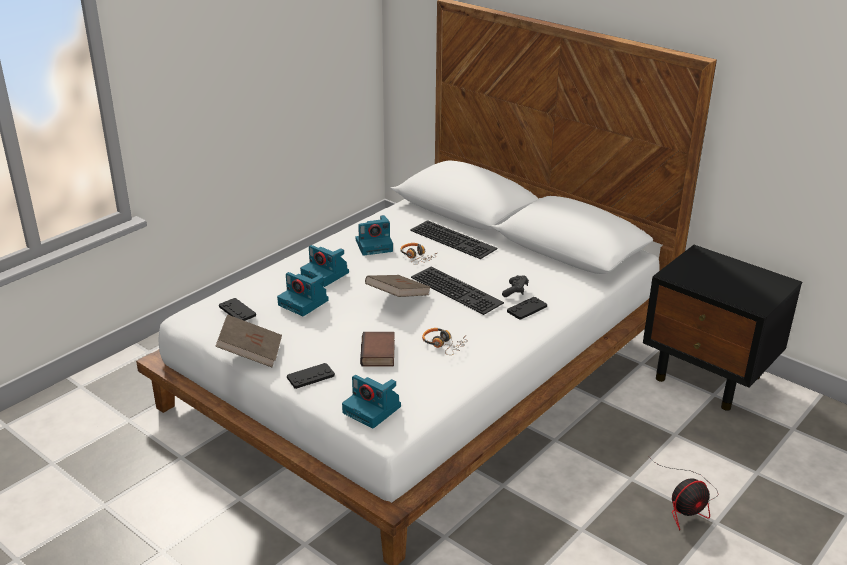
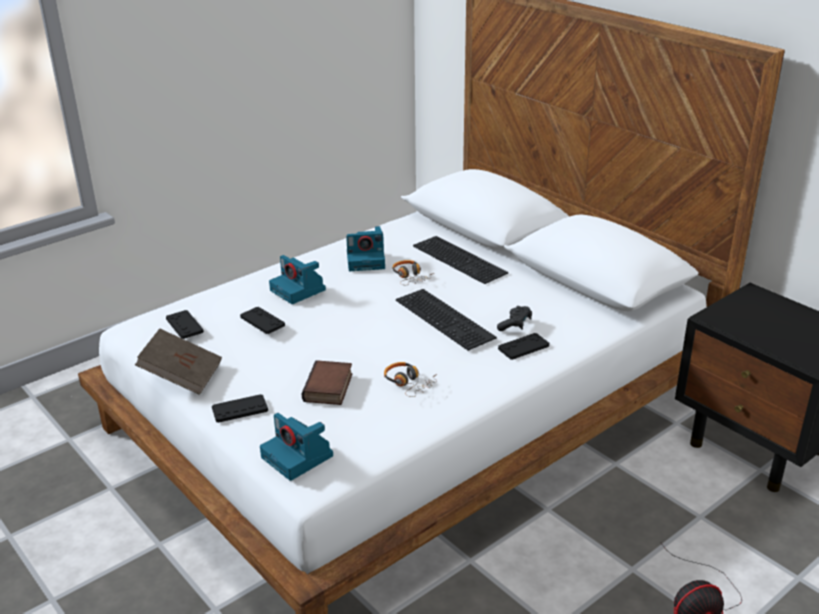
camera: 10 degrees right, 0 degrees up
(304, 303) = (262, 321): camera -> black game controller
(398, 298) = (372, 323): brown book -> none

